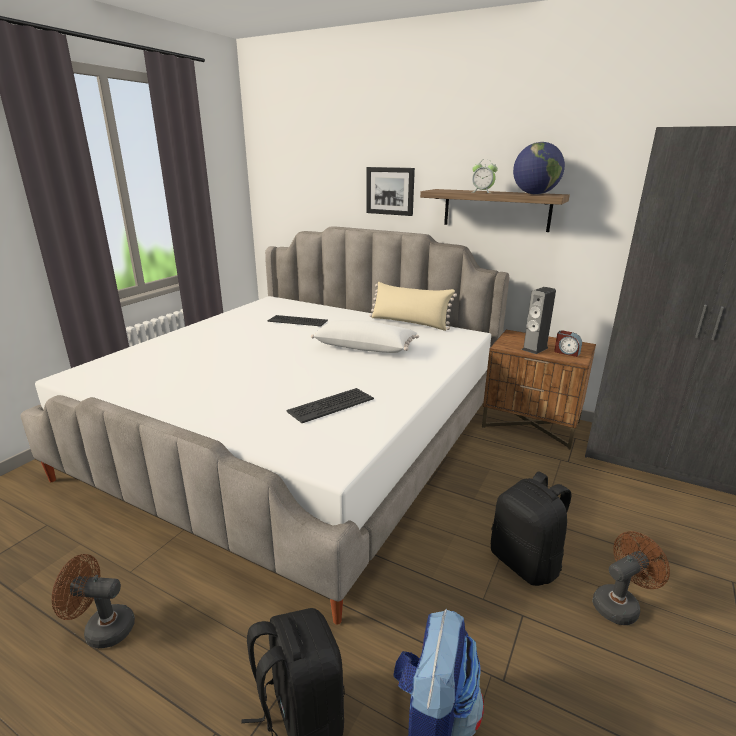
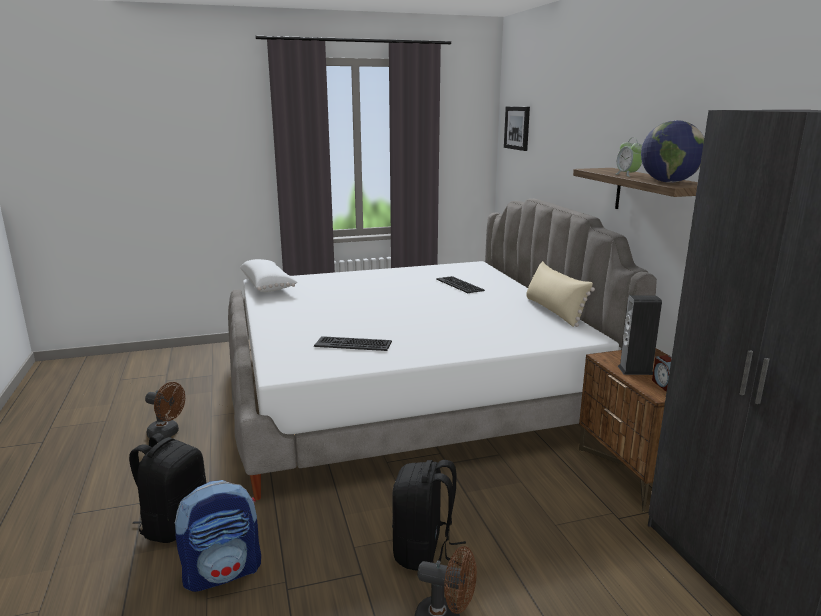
camera: 45 degrees right, 5 degrees down
(102, 629) = (167, 433): brown fan -> brown fan turned 150 degrees clockwise
(365, 347) = (466, 318): white pillow -> white pillow (268, 286)
(390, 191) = (580, 166): picture -> picture (517, 128)

